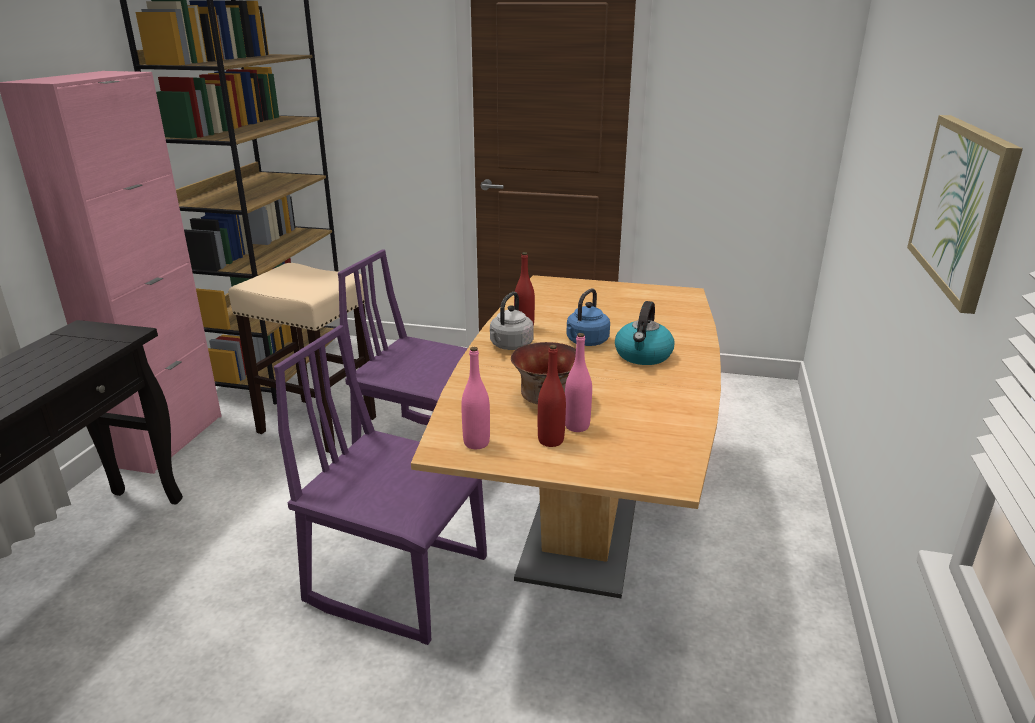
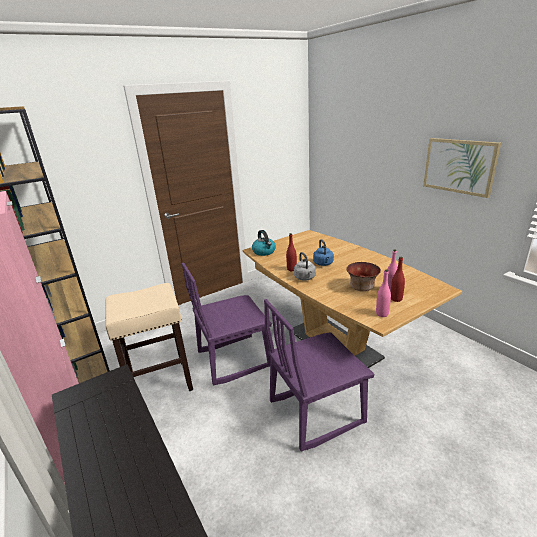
camera: 45 degrees left, 0 degrees up
(643, 356) = (349, 259): kettle -> kettle (264, 252)

